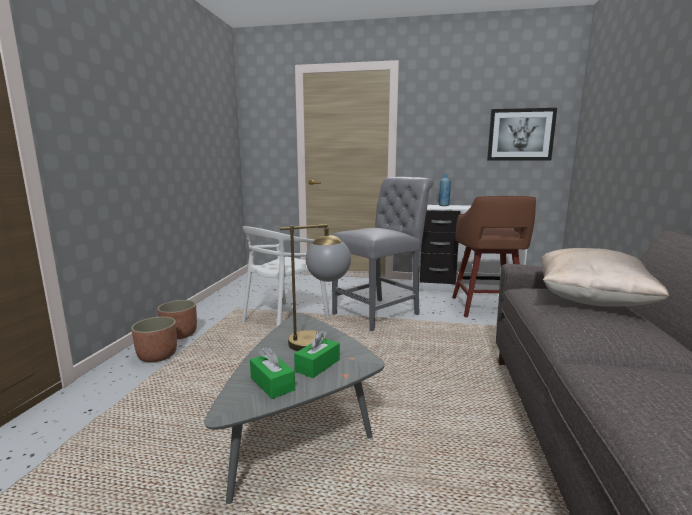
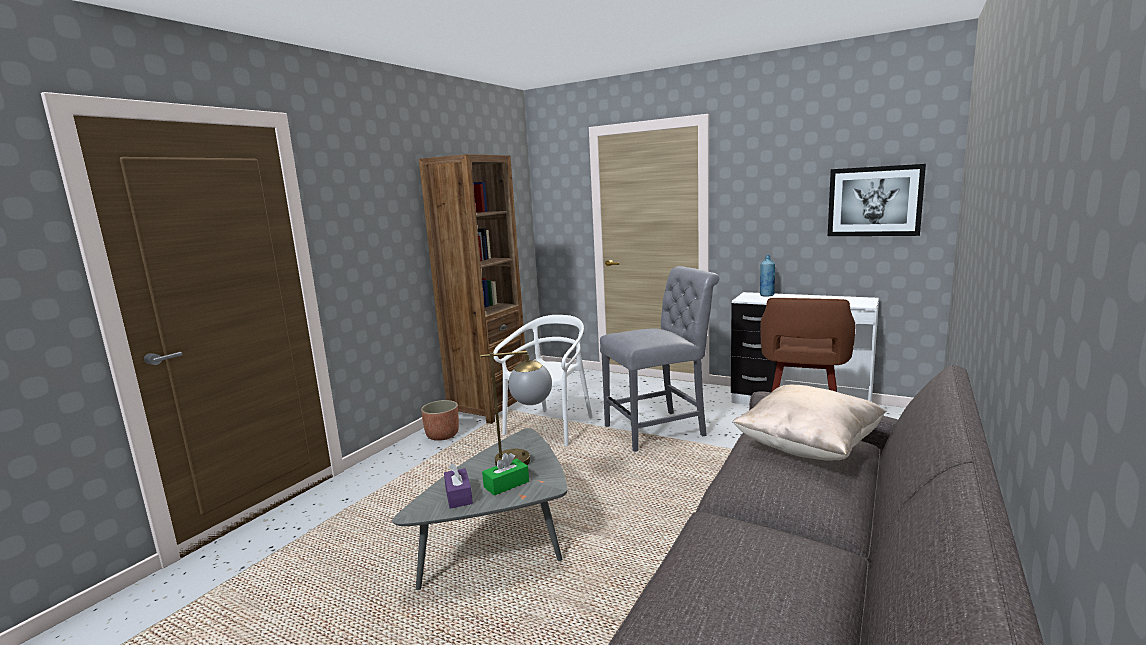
camera: 20 degrees right, 0 degrees up
(158, 356) = (415, 456): planter -> none
(216, 308) = (489, 408): none -> brown bookcase
(272, 384) = (458, 496): green tissue box -> purple tissue box
(285, 318) = (551, 427): white chair -> white chair turned 150 degrees clockwise

